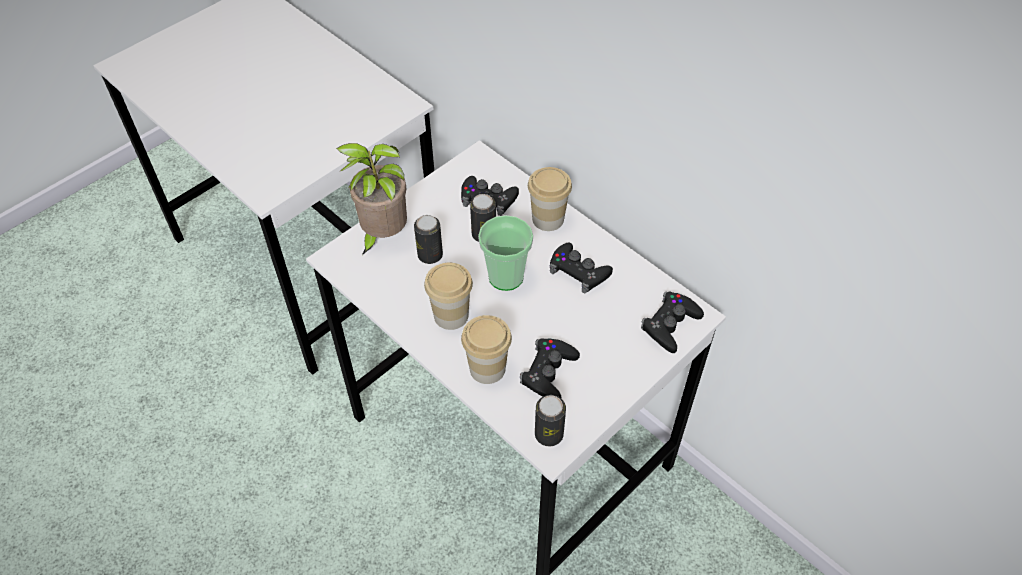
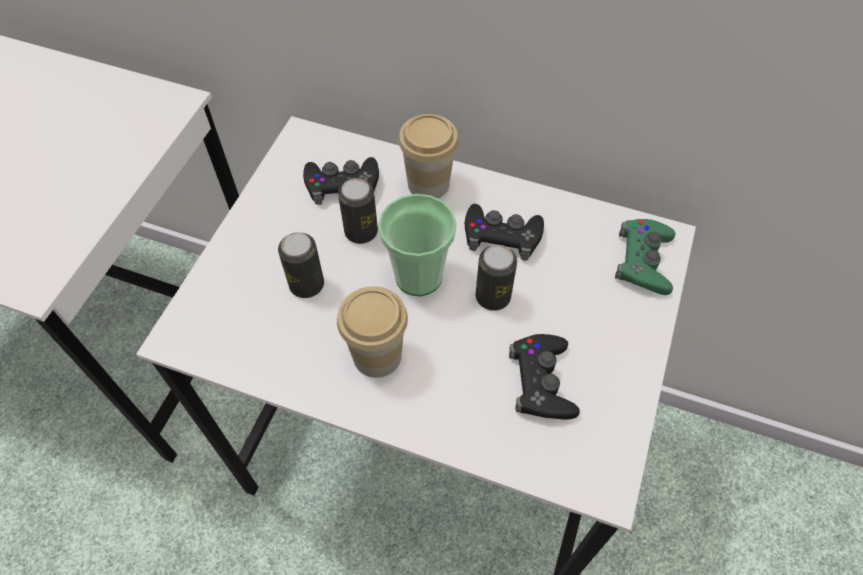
camera: 25 degrees left, 5 degrees up
(382, 236) = (229, 282): potted plant -> none
(487, 368) = (463, 409): cup -> none
(549, 434) = (590, 466): can -> can (493, 296)
(670, 325) = (643, 261): black game controller -> green game controller

